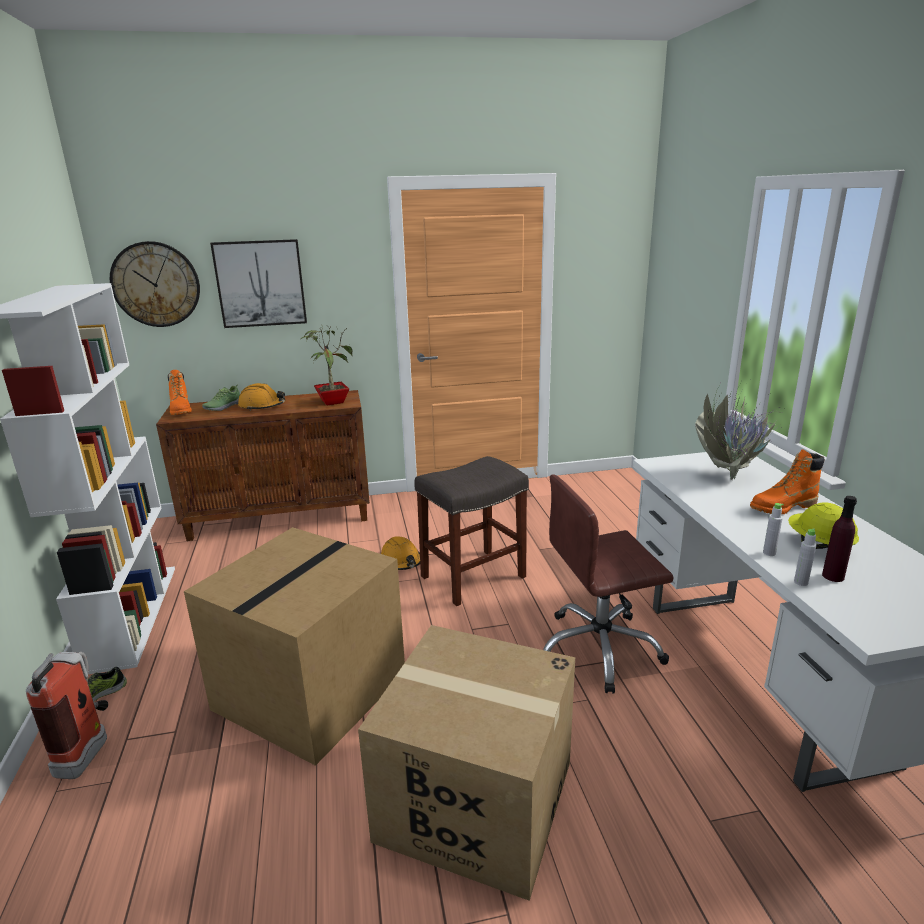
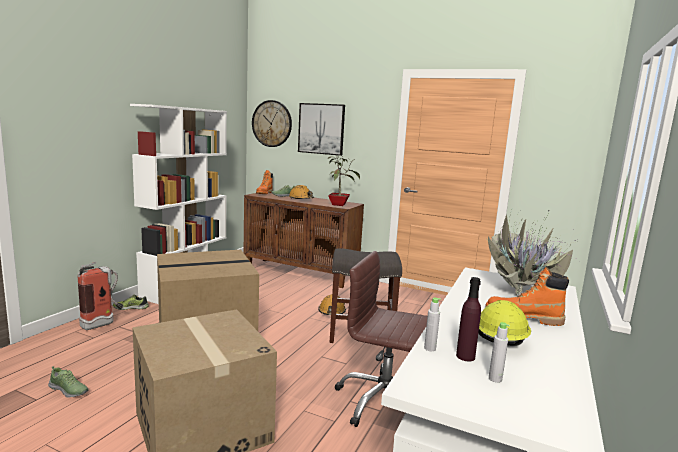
camera: 35 degrees right, 10 degrees down
(217, 883) = (69, 390): none -> shoe
(769, 553) = (445, 330): grey bottle -> grey bottle (495, 379)

